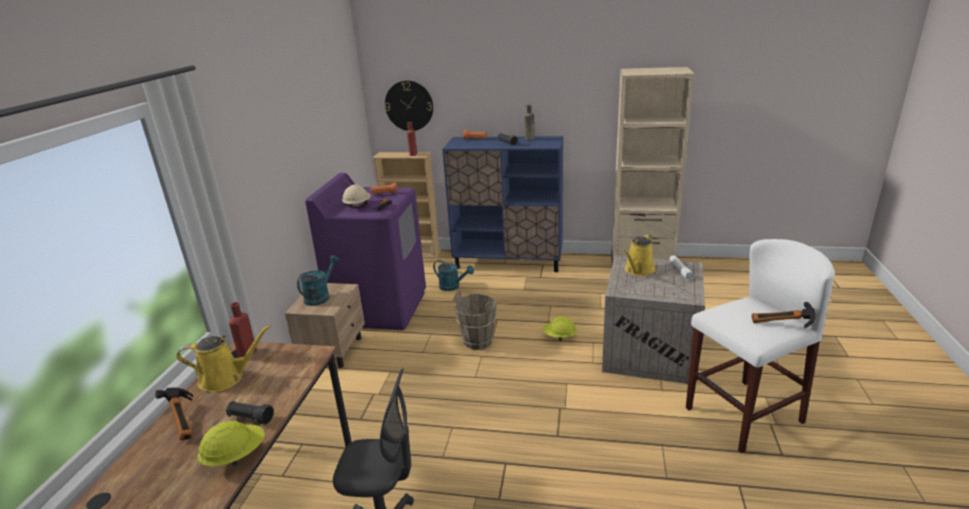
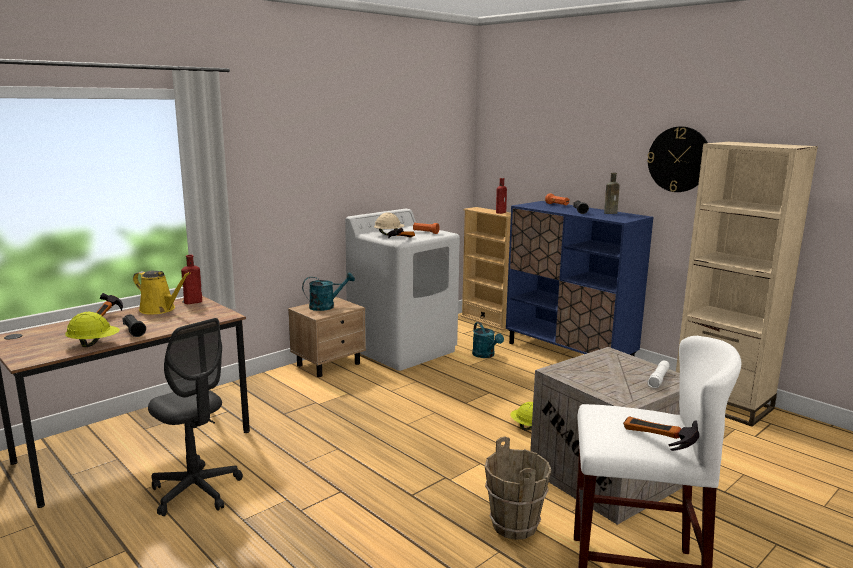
camera: 35 degrees right, 10 degrees down
(380, 308) = (403, 349): purple washing machine -> white washing machine
(409, 106) = (509, 162): wall clock -> wall clock (679, 159)
(478, 341) = (447, 401): brown bucket -> brown bucket (515, 525)
(638, 270) = (610, 364): yellow watering can -> none

